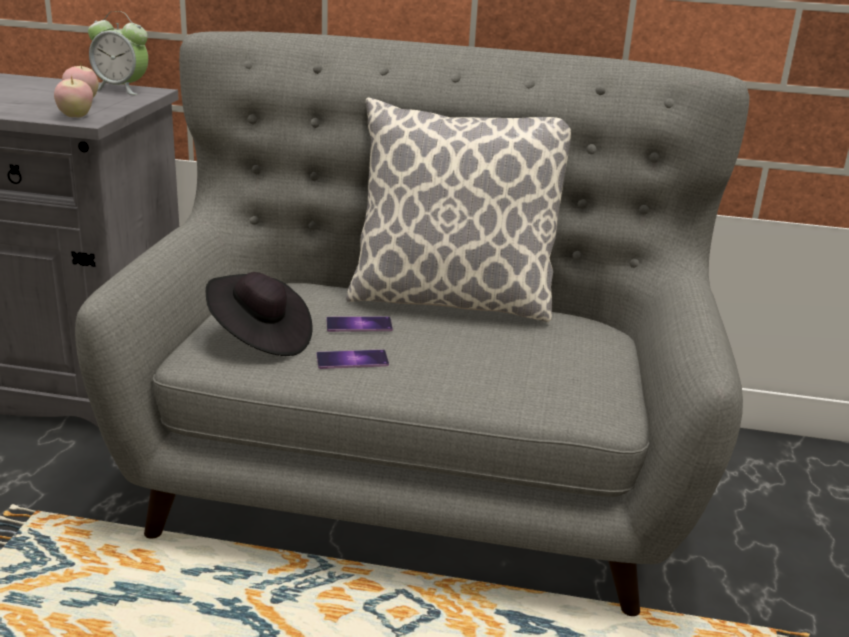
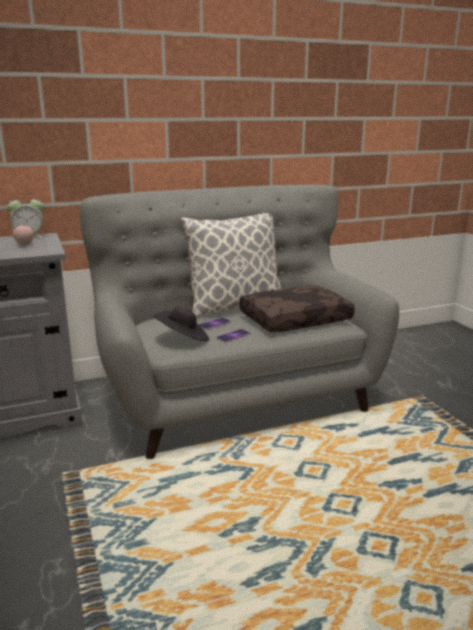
camera: 30 degrees left, 5 degrees down
(75, 116) = (41, 251): apple -> none
(522, 362) = (295, 319): none -> brown pillow

